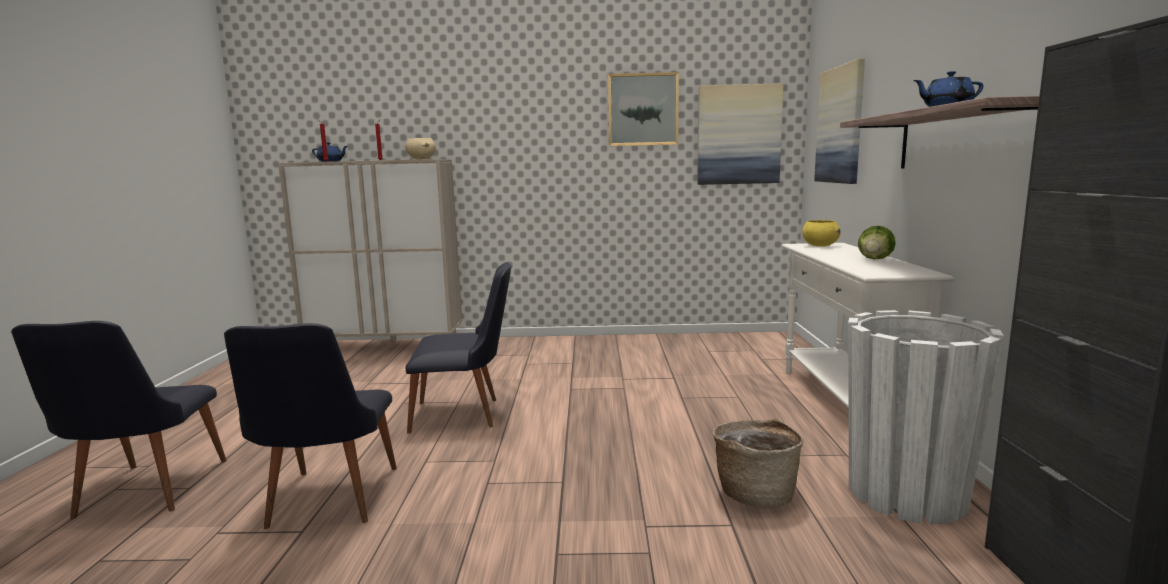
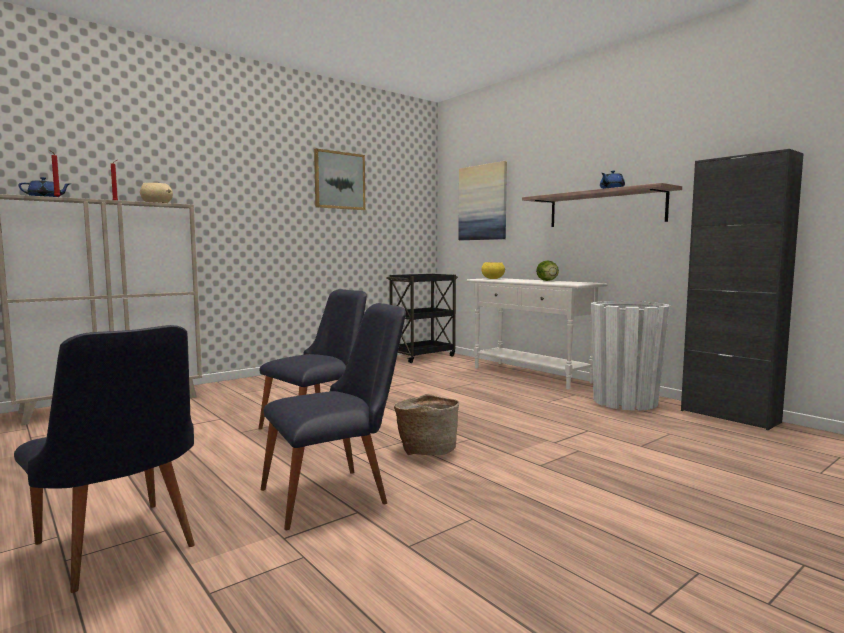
camera: 40 degrees left, 5 degrees down
(326, 503) = (336, 494): black chair -> black chair turned 75 degrees counterclockwise
(738, 135) = (401, 206): picture -> none
(753, 340) = (422, 356): none -> black cart
(755, 493) = (571, 417): basket -> basket (426, 450)

